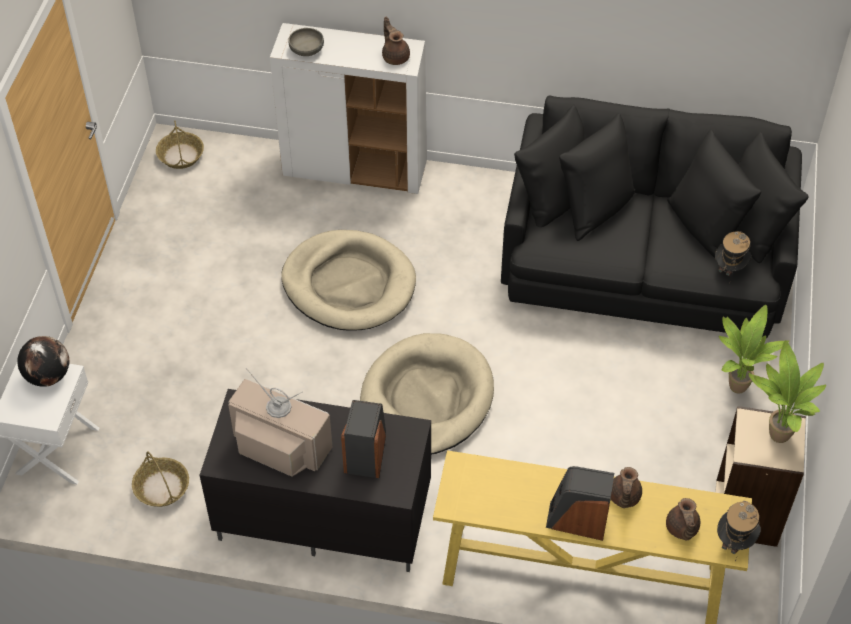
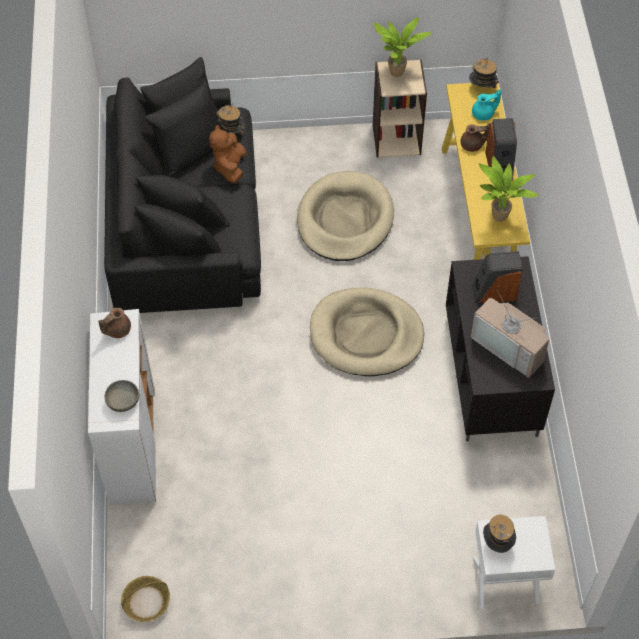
camera: 105 degrees left, 5 degrees up
(48, 376) = (497, 543): globe -> hat
(161, 487) = (509, 490): basket -> none
(278, 445) = (510, 346): television -> television turned 60 degrees counterclockwise
(349, 284) = (268, 416): beige dog bed -> beige dog bed (345, 220)
(671, 257) = (230, 167): none -> brown plush toy
(681, 529) = (484, 114): brown teapot -> turquoise teapot
(735, 385) = (293, 156): potted plant -> potted plant (498, 219)

